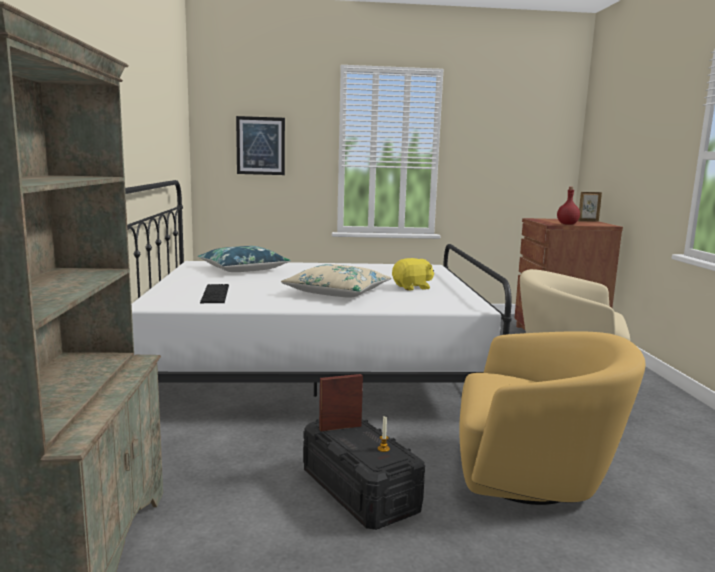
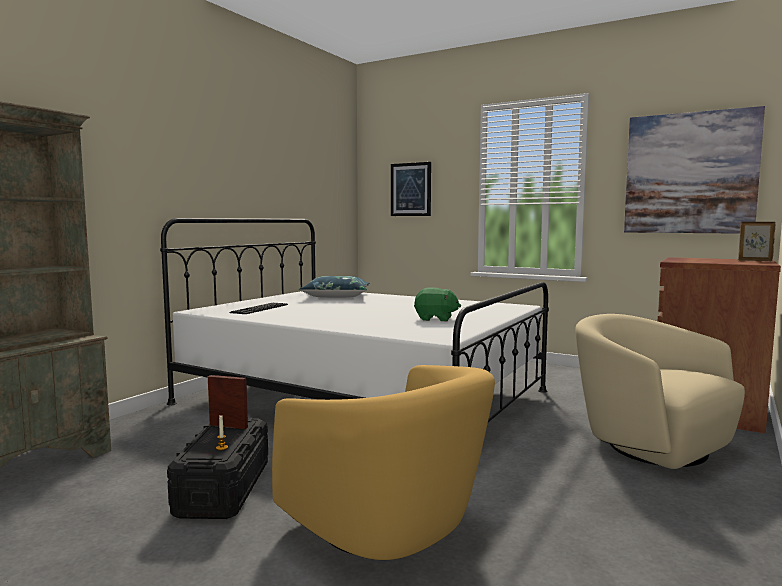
camera: 35 degrees right, 5 degrees down
(337, 292) = (353, 316): beige pillow -> none
(412, 287) = (435, 319): yellow plush toy -> green plush toy
(519, 148) = (690, 173): none -> picture
(567, 224) = (696, 262): red bottle -> none

